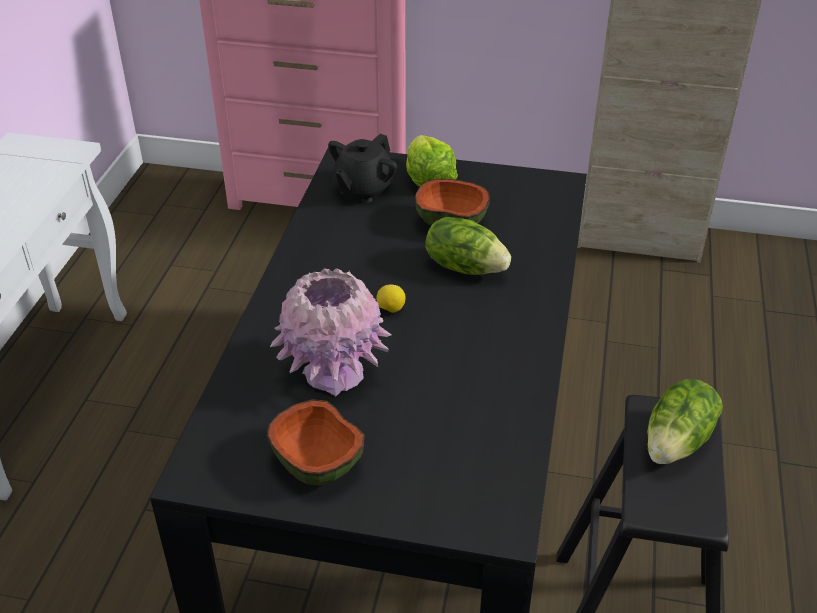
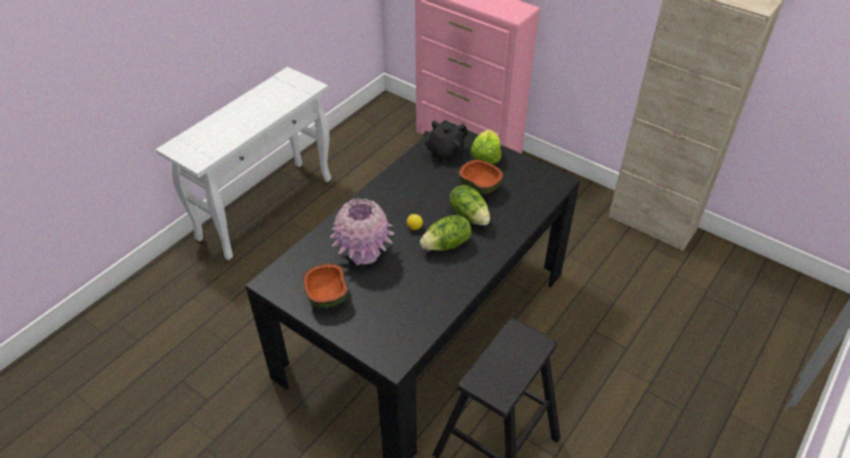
camera: 25 degrees right, 5 degrees up
(678, 442) = (518, 353): lettuce -> lettuce (447, 245)

